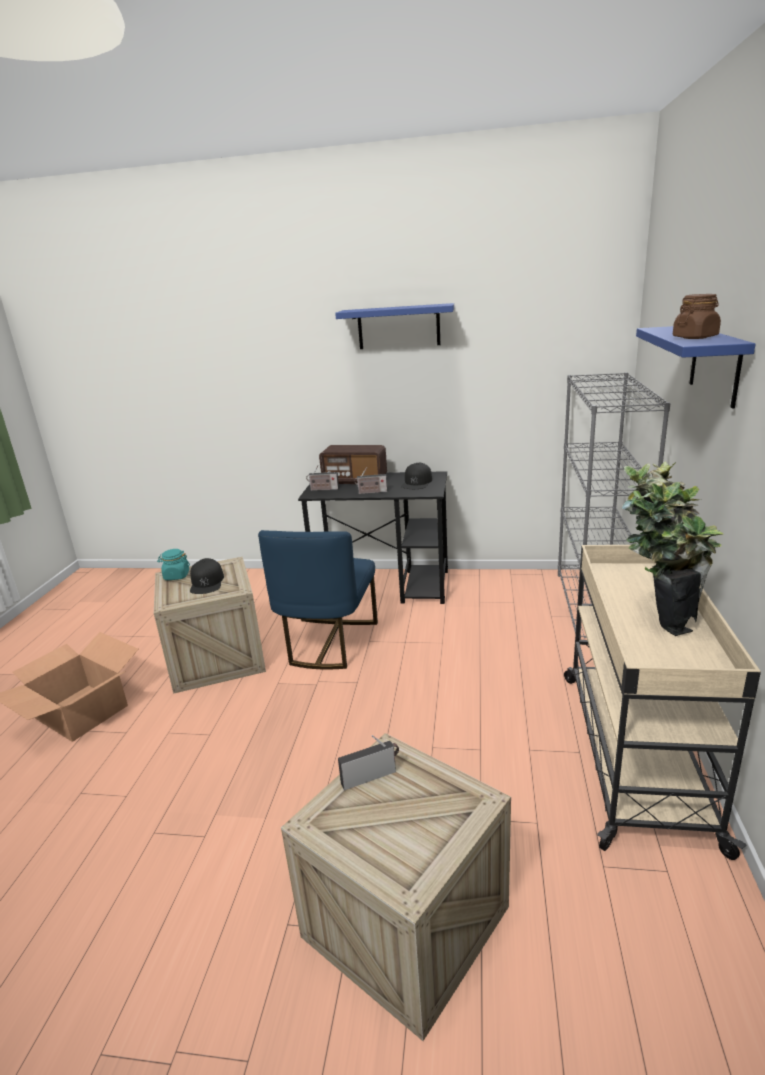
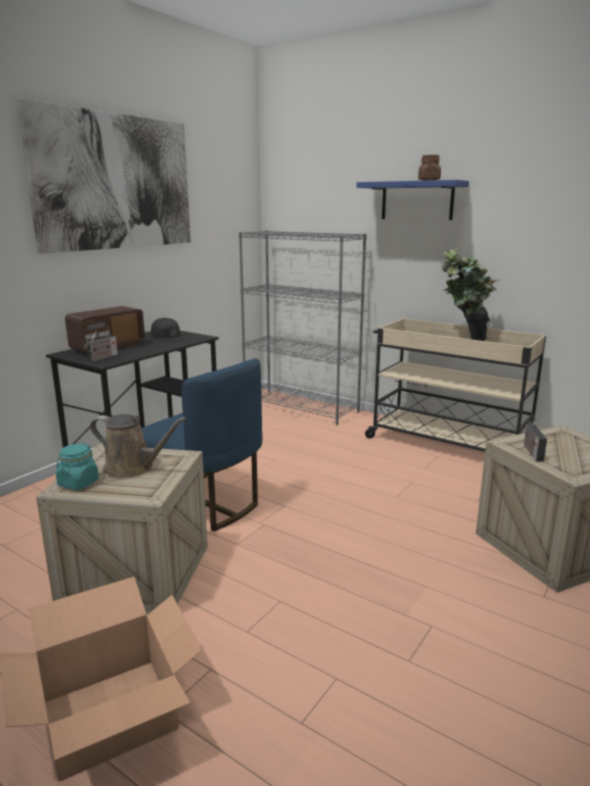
camera: 65 degrees left, 5 degrees down
(207, 582) = (133, 468): black cap -> brown watering can
(371, 492) = (156, 348): radio -> none
(398, 327) = (115, 182): blue shelf -> picture

